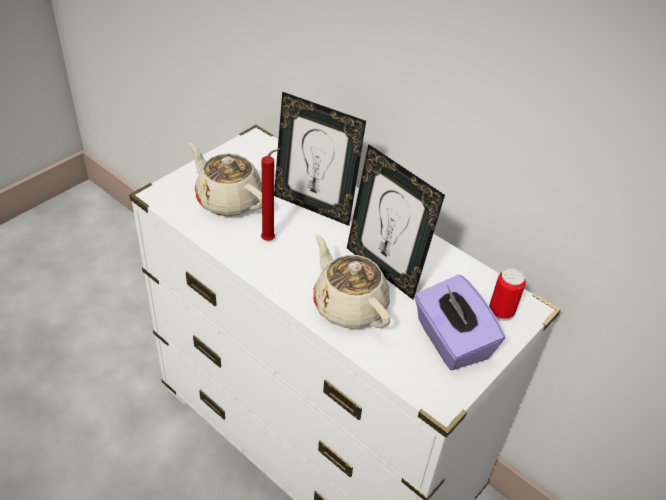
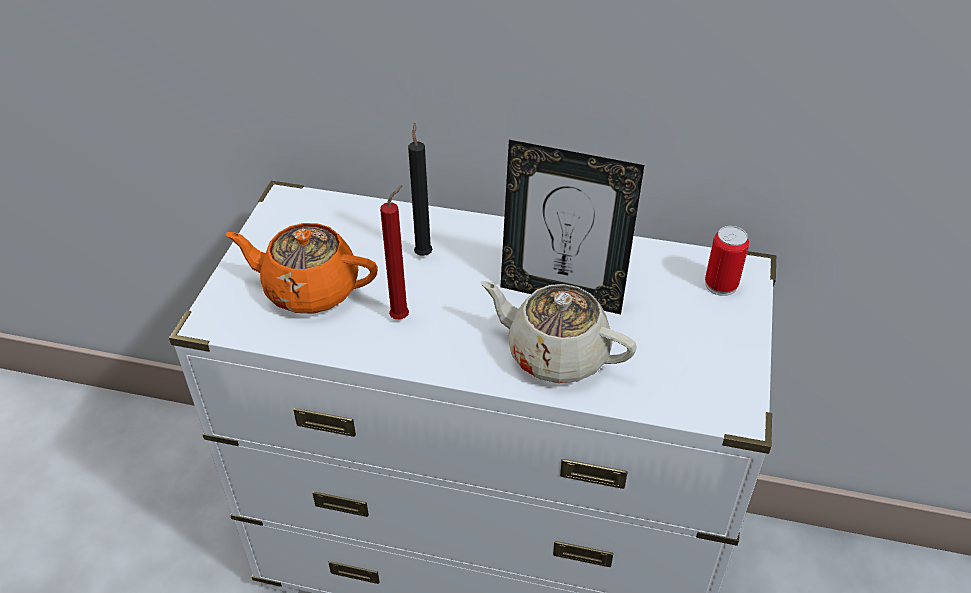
camera: 25 degrees left, 0 degrees up
(228, 200) = (309, 289): beige teapot -> orange teapot
(314, 206) = (423, 253): picture frame -> black candle
(451, 340) = (695, 342): purple tissue box -> none

